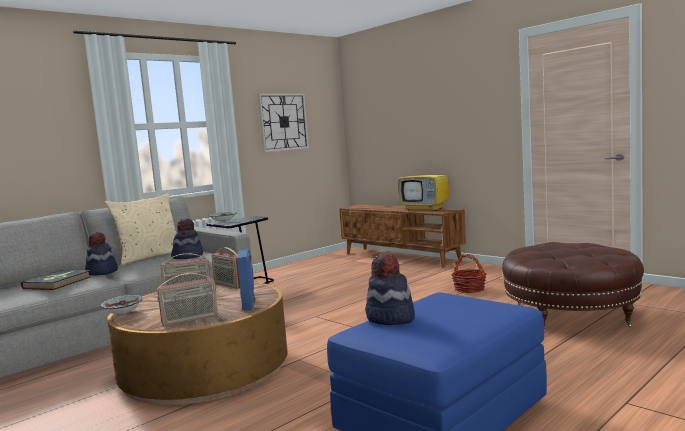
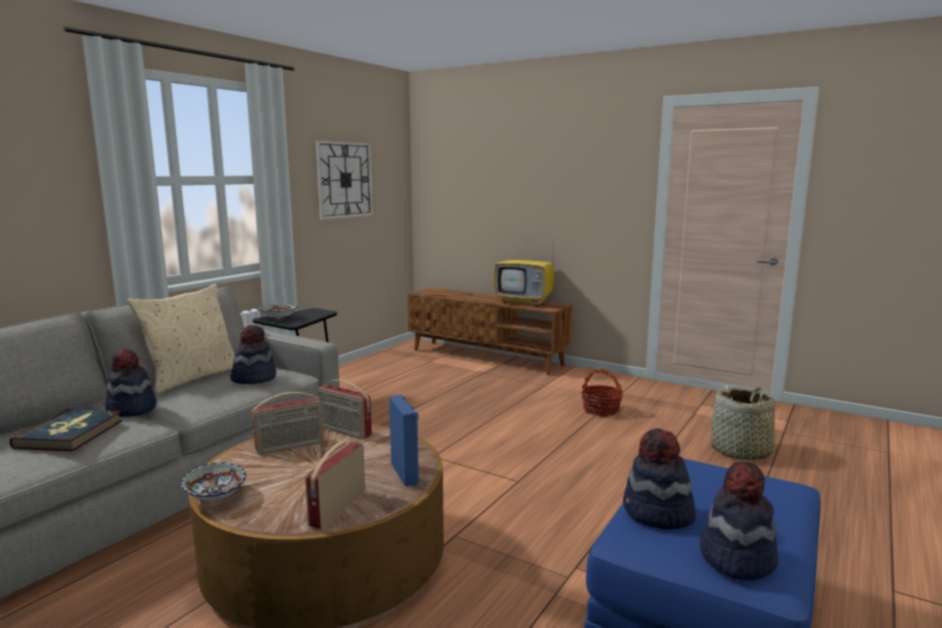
camera: 15 degrees left, 5 degrees up
(190, 319) = (337, 508): radio -> radio turned 150 degrees clockwise
(420, 339) = (736, 558): none -> hat
(570, 315) = (741, 451): brown ottoman -> basket

